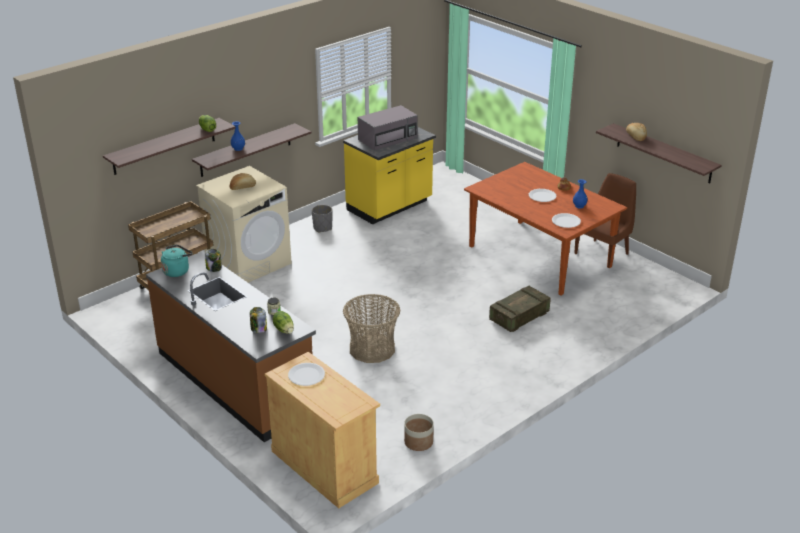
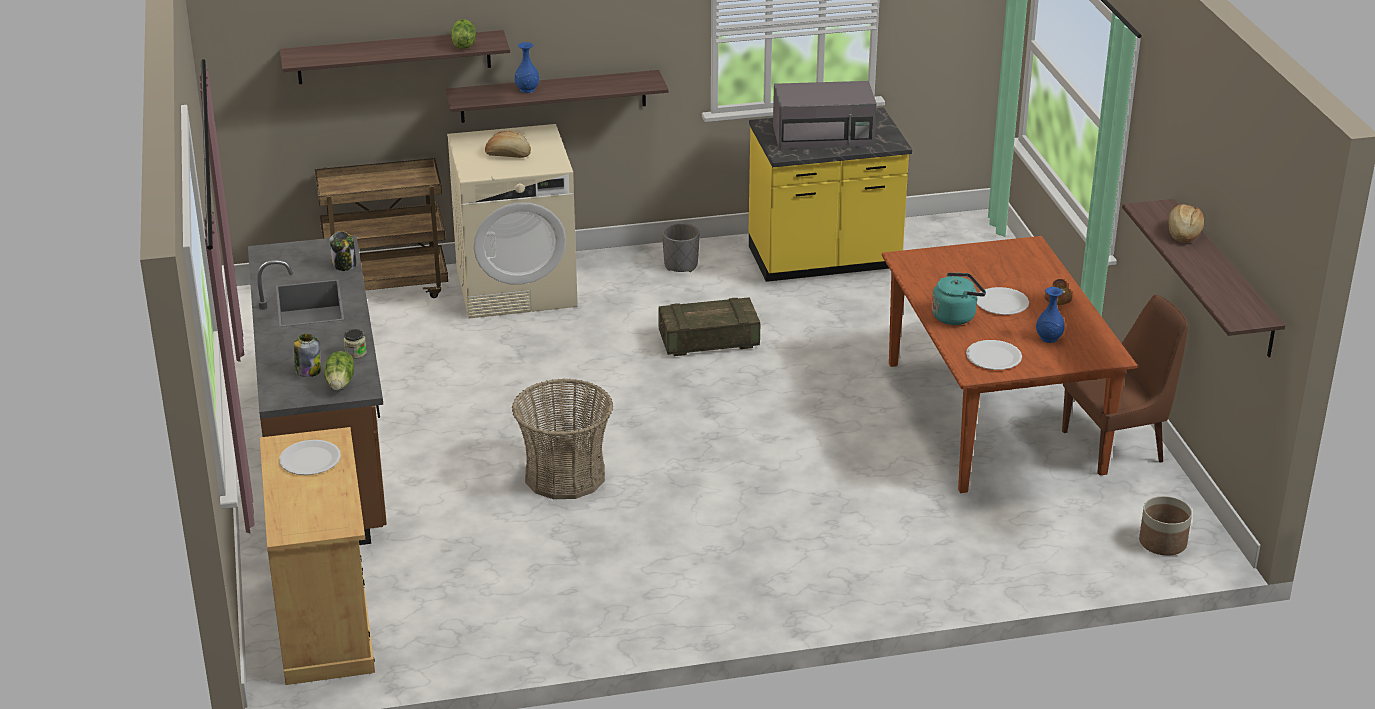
camera: 30 degrees right, 0 degrees up
(177, 271) = (292, 254): turquoise kettle -> turquoise kettle (956, 316)
(419, 442) = (491, 637): planter -> planter (1163, 543)
(519, 317) = (849, 504): crate -> crate (708, 341)

